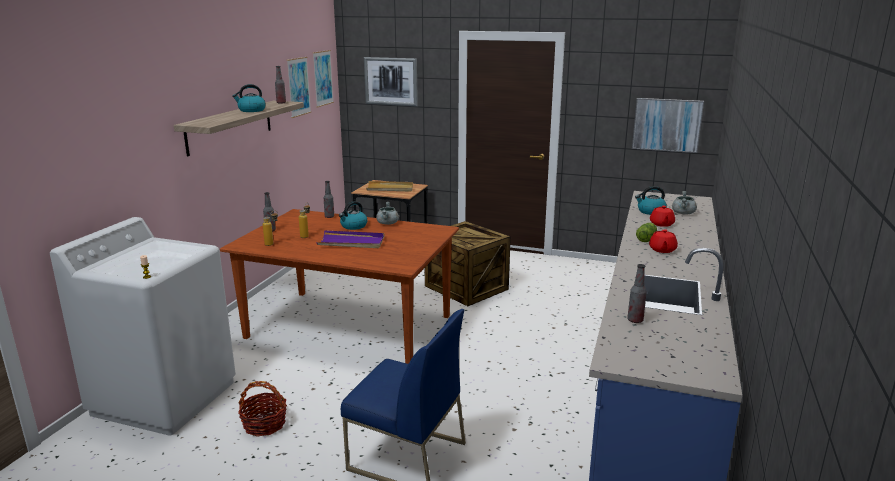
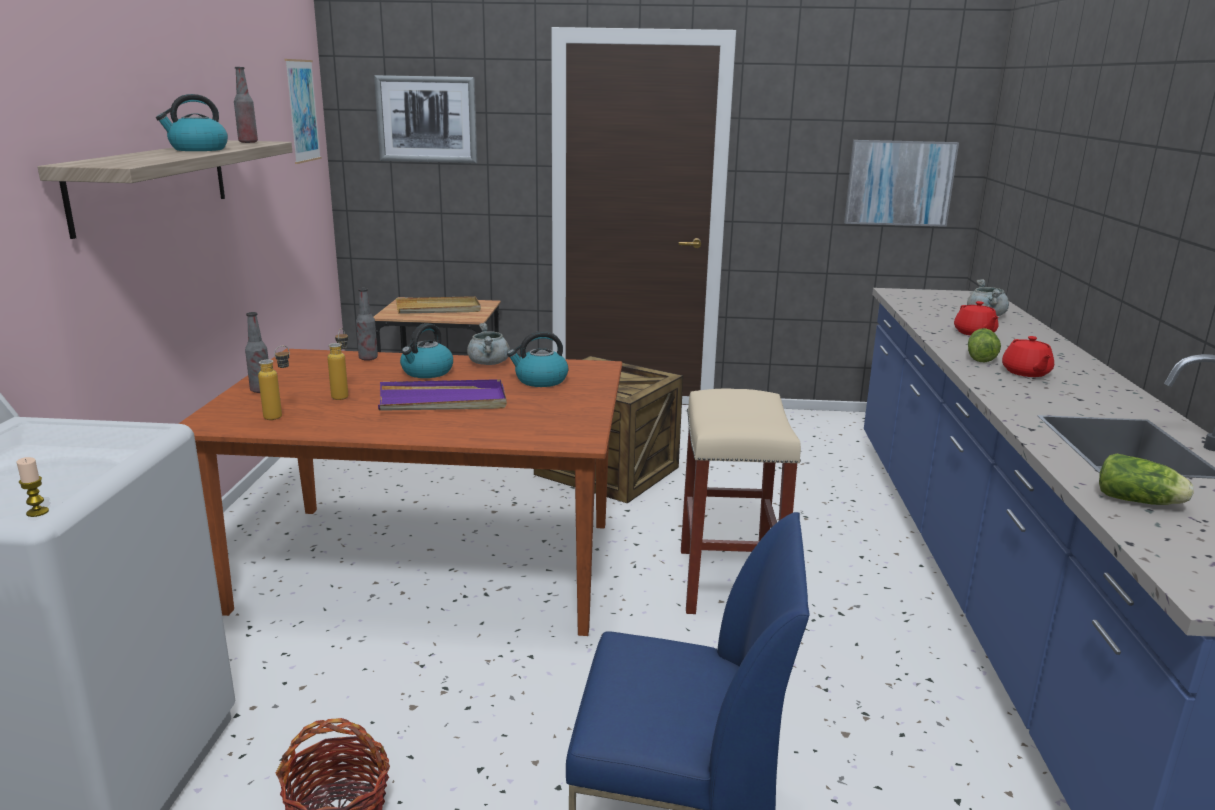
camera: 15 degrees left, 0 degrees up
(298, 87) = (266, 120): picture -> none
(499, 353) = (730, 583): none -> beige stool
(635, 320) = (1140, 502): bottle -> lettuce
(650, 211) = (935, 316): kettle -> kettle (540, 380)

